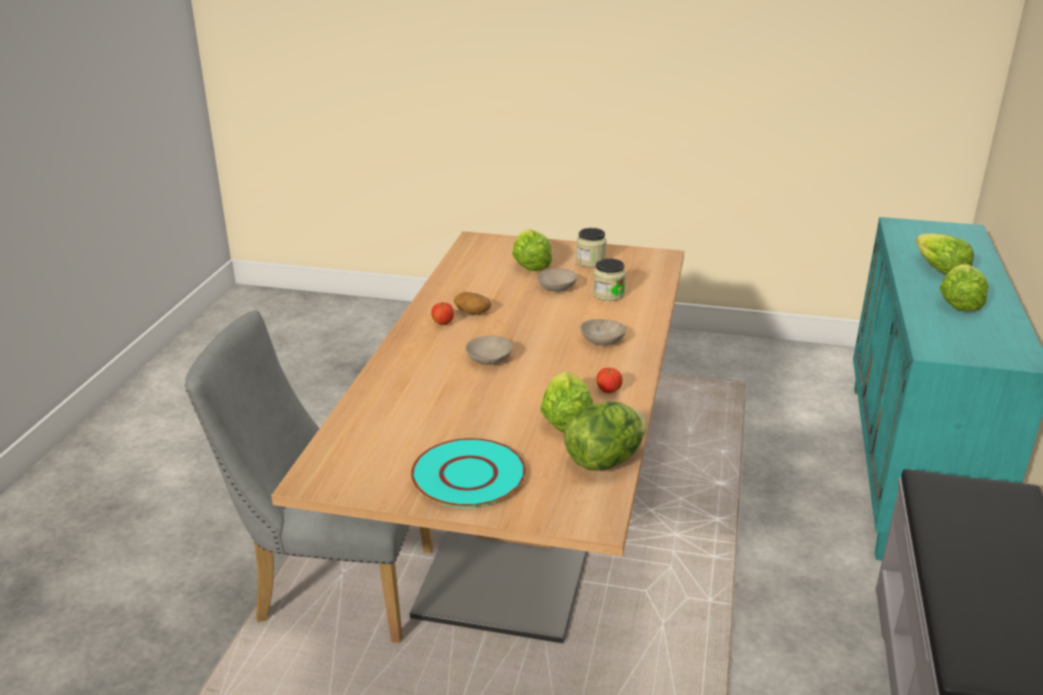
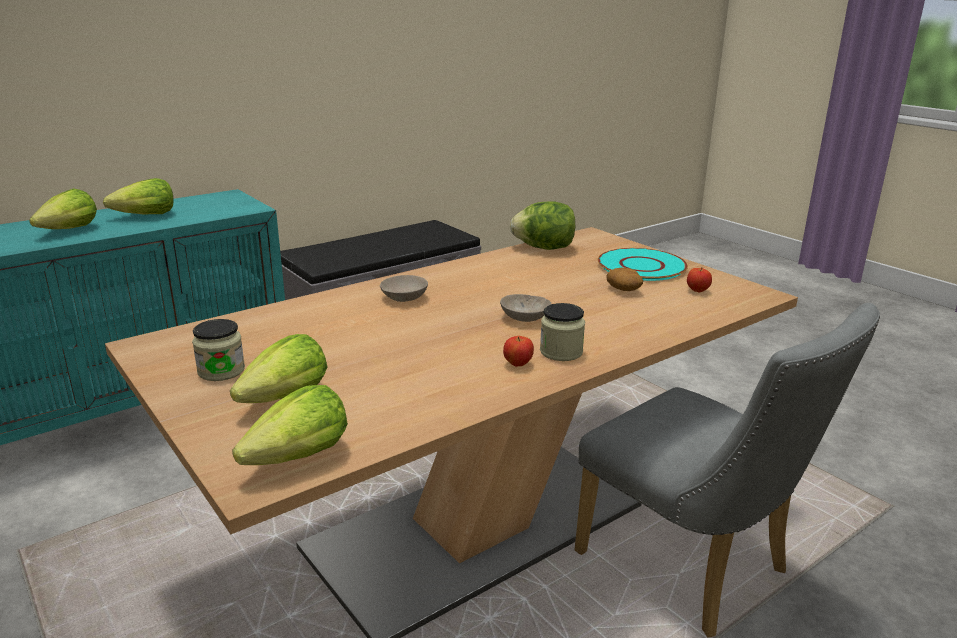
camera: 140 degrees left, 5 degrees down
(472, 312) = (467, 364): potato -> potato (624, 289)
(558, 288) = (330, 354): beige bowl -> none
(566, 419) = (532, 268): lettuce -> lettuce (299, 457)
(608, 294) = (303, 329): jar -> jar (561, 352)
(608, 391) = (472, 271): apple -> apple (697, 291)

